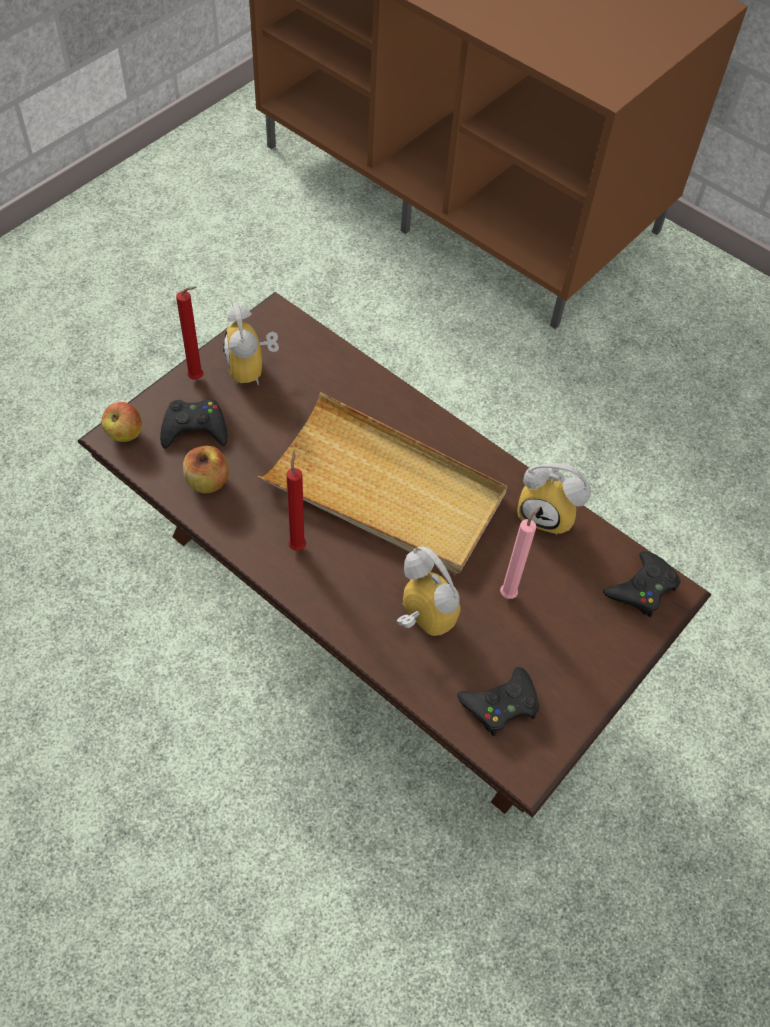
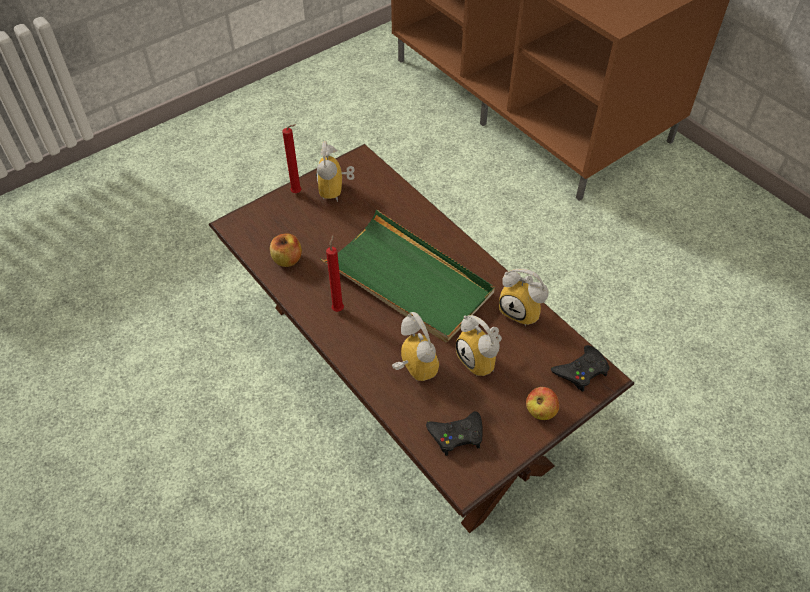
camera: 15 degrees right, 5 degrees down
(125, 433) = (240, 222): apple -> apple (540, 411)
(194, 429) = (287, 225): black game controller -> none
(385, 490) = (408, 280): beige tray -> green tray
(510, 592) = (481, 360): pink candle -> alarm clock

